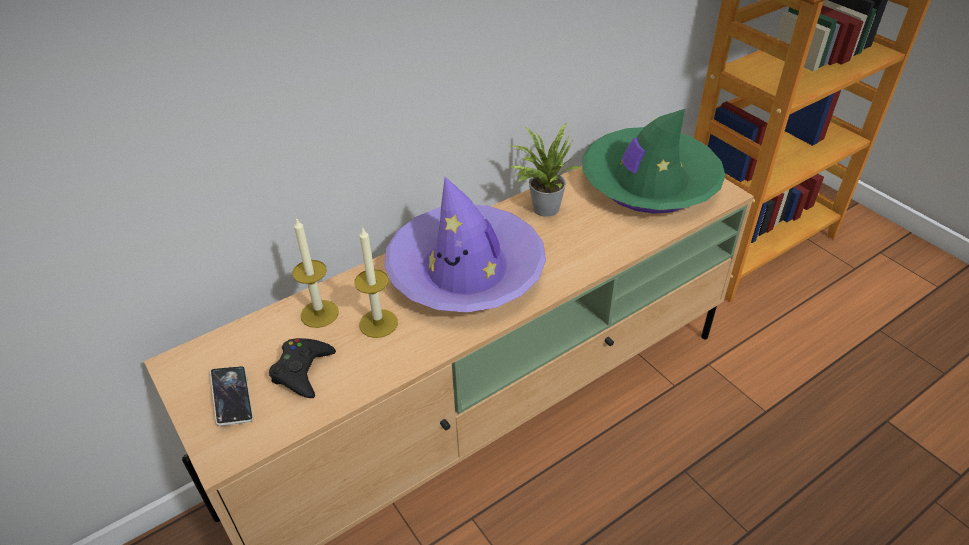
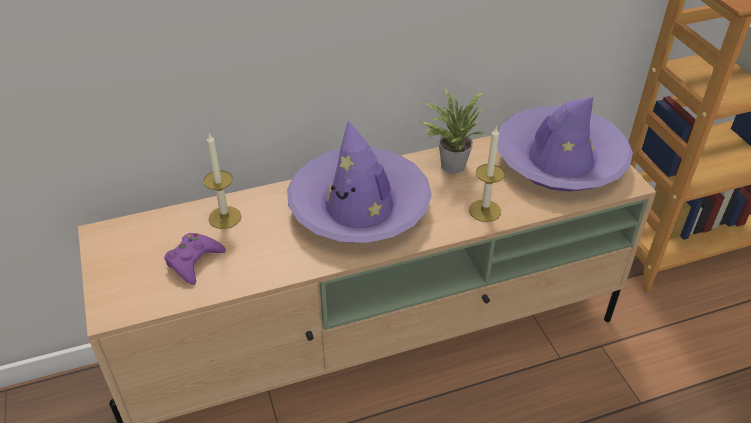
camera: 15 degrees right, 0 degrees up
(232, 398) = (133, 270): phone -> none
(302, 371) = (194, 261): black game controller -> purple game controller
(378, 323) = (269, 236): candle -> candle (485, 211)
(649, 182) = (560, 160): green hat -> purple hat

